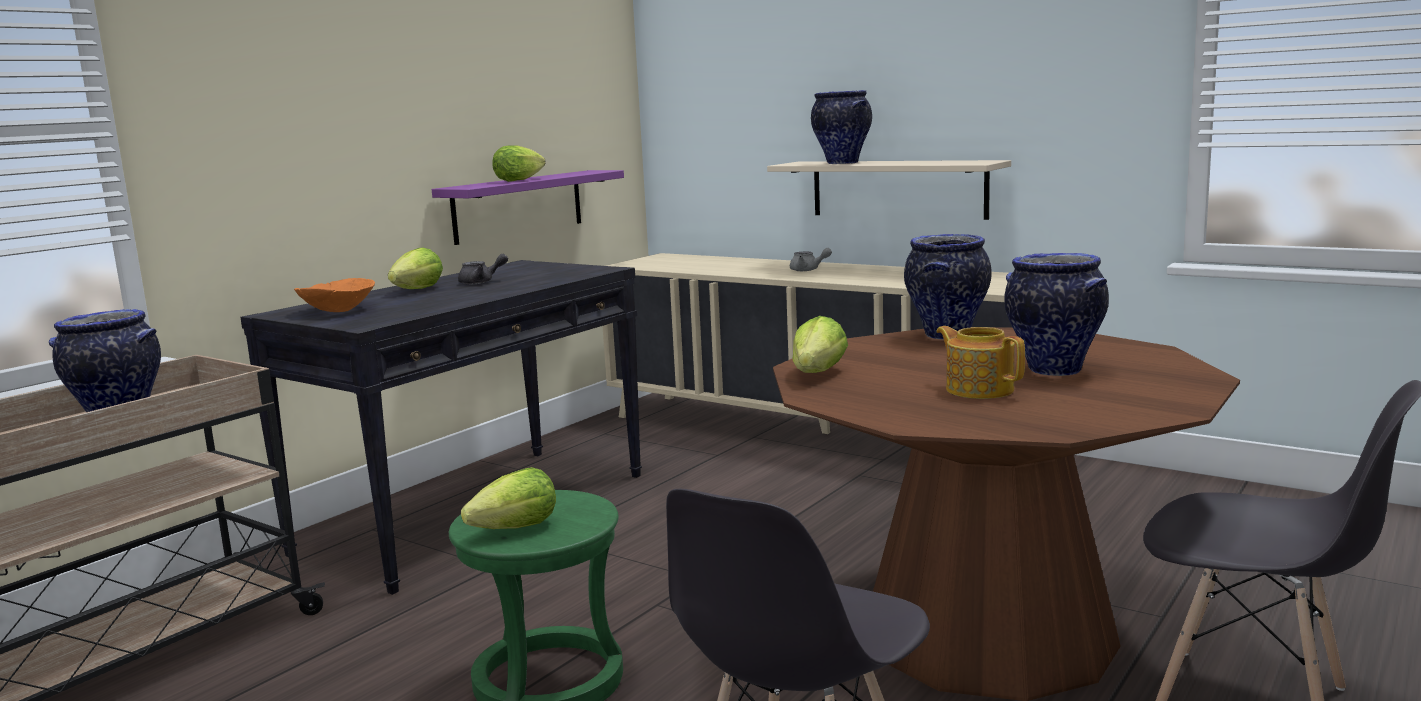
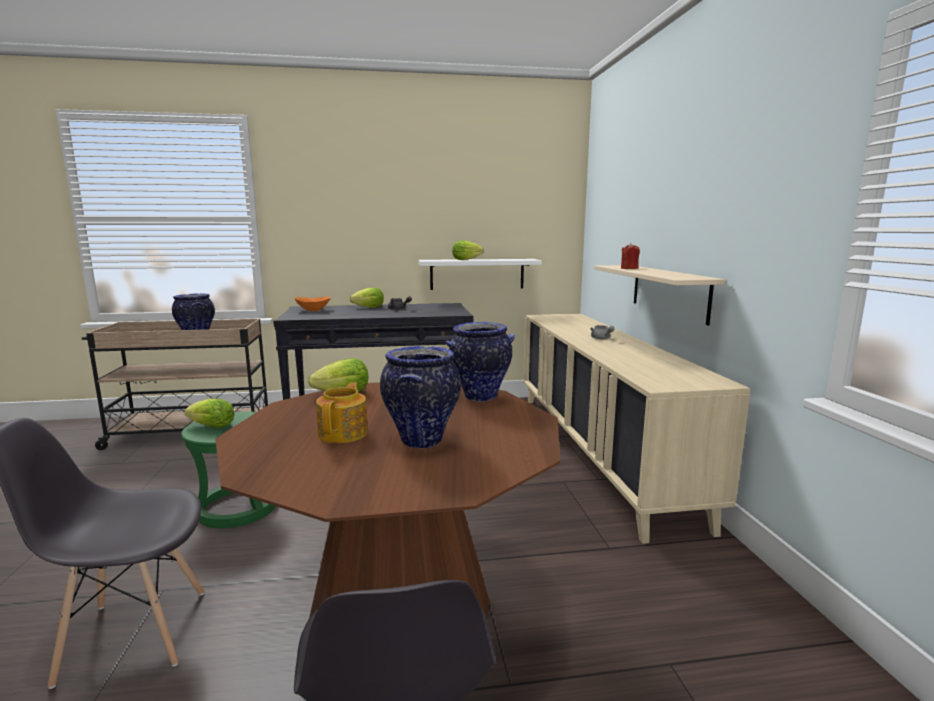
camera: 45 degrees right, 0 degrees up
(518, 206) = (477, 274): purple shelf -> white shelf
(841, 163) = (629, 268): vase -> red candle

